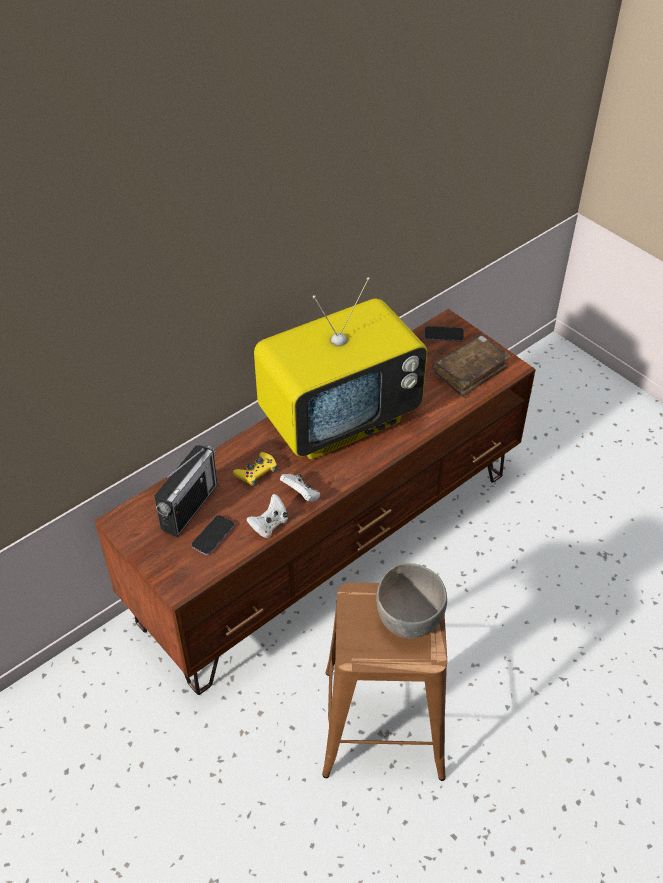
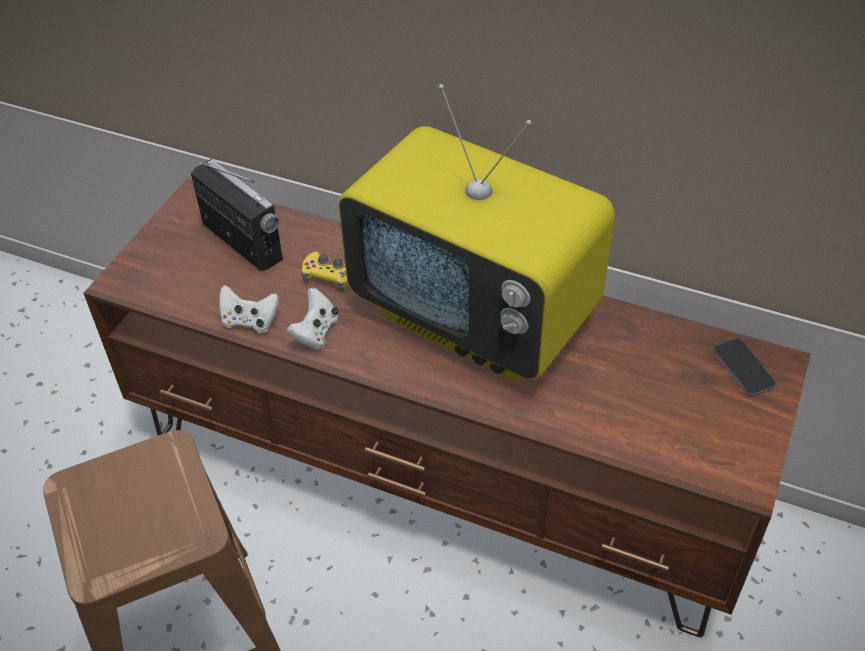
camera: 65 degrees right, 0 degrees up
(189, 507) = (242, 242): radio -> radio turned 135 degrees counterclockwise
(213, 536) = (207, 279): phone -> none
(409, 619) = (152, 527): grey bowl -> none
(470, 371) = (690, 429): brown book -> none

